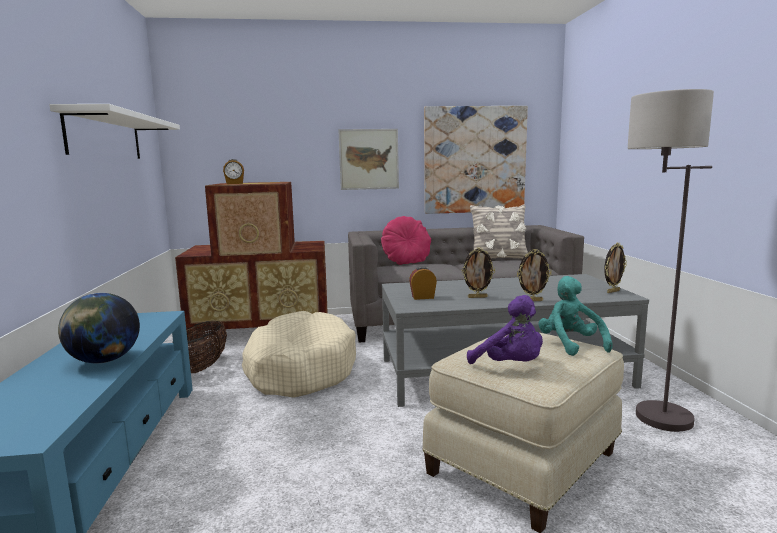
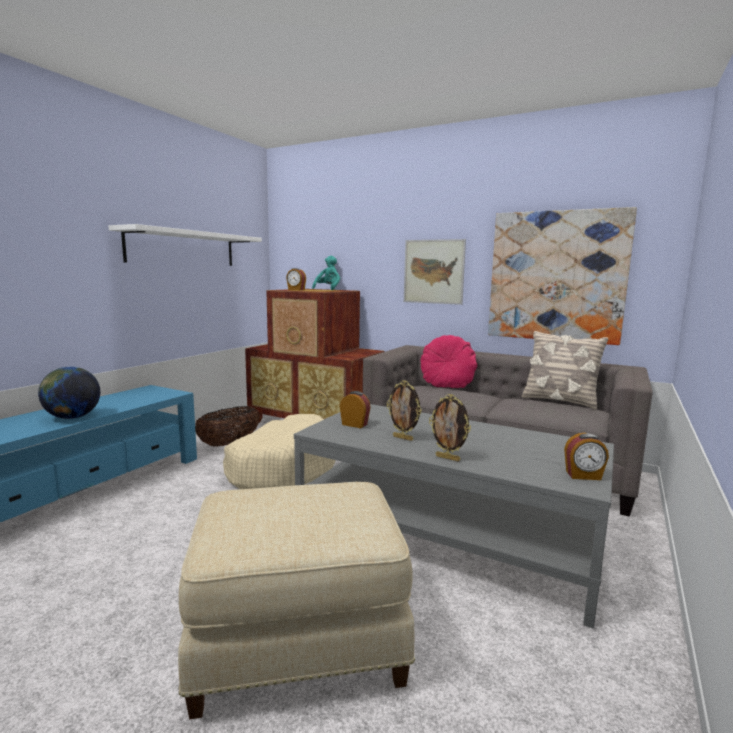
camera: 35 degrees right, 0 degrees up
(510, 366) = (243, 520): purple plush toy -> none
(570, 345) = (360, 522): turquoise plush toy -> turquoise plush toy (328, 289)
(612, 291) = (583, 476): picture frame -> alarm clock
(649, 420) = (529, 675): grey floor lamp -> none

